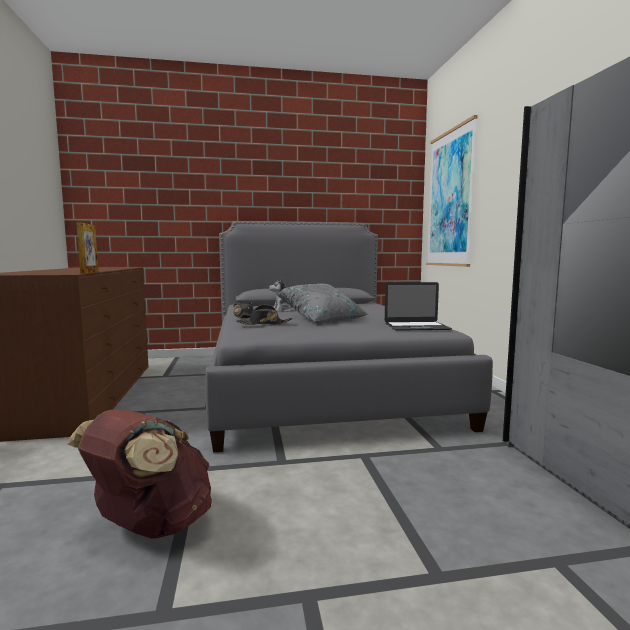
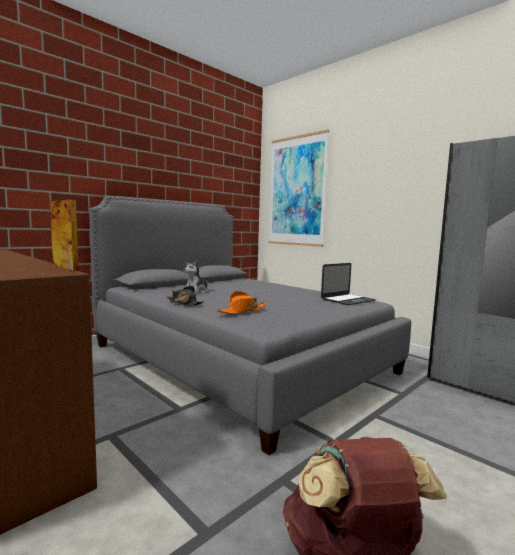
camera: 35 degrees left, 0 degrees up
(264, 324) = (242, 311): black hat -> orange hat
(322, 319) = (262, 299): grey pillow -> none

